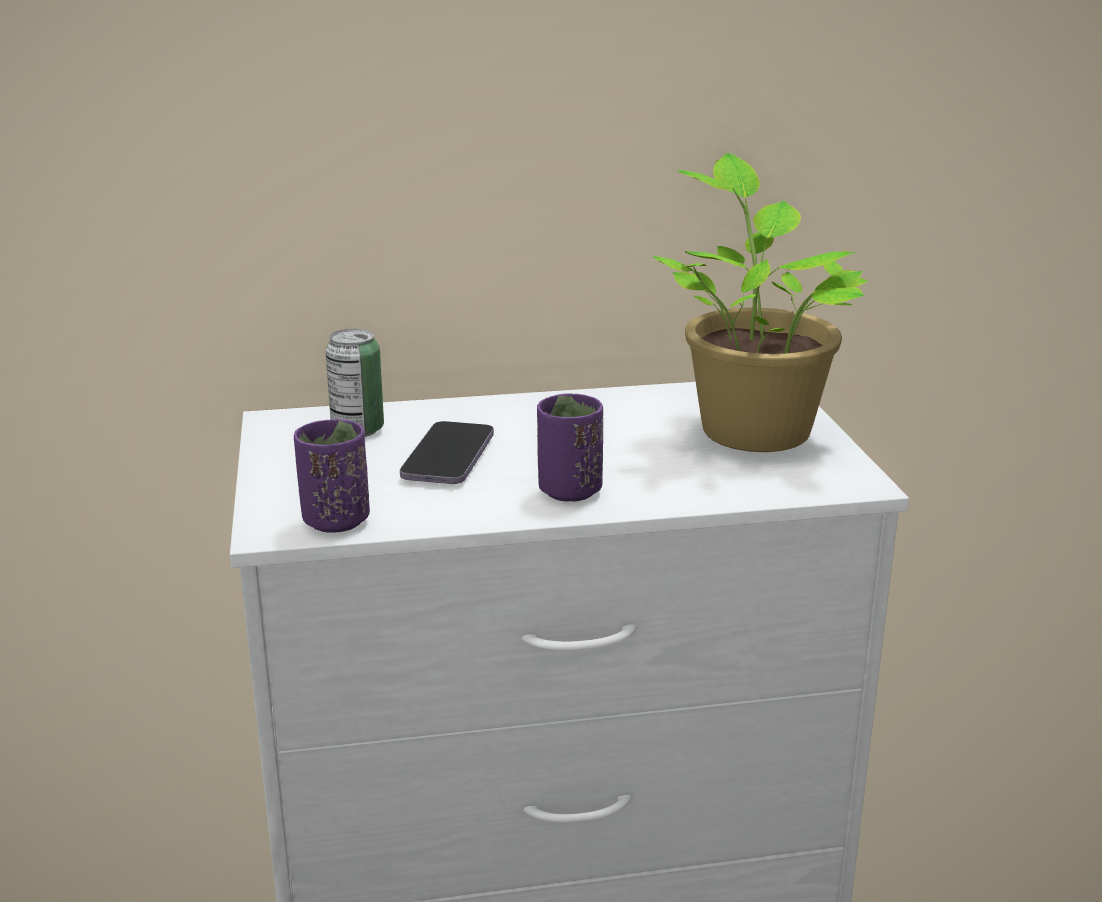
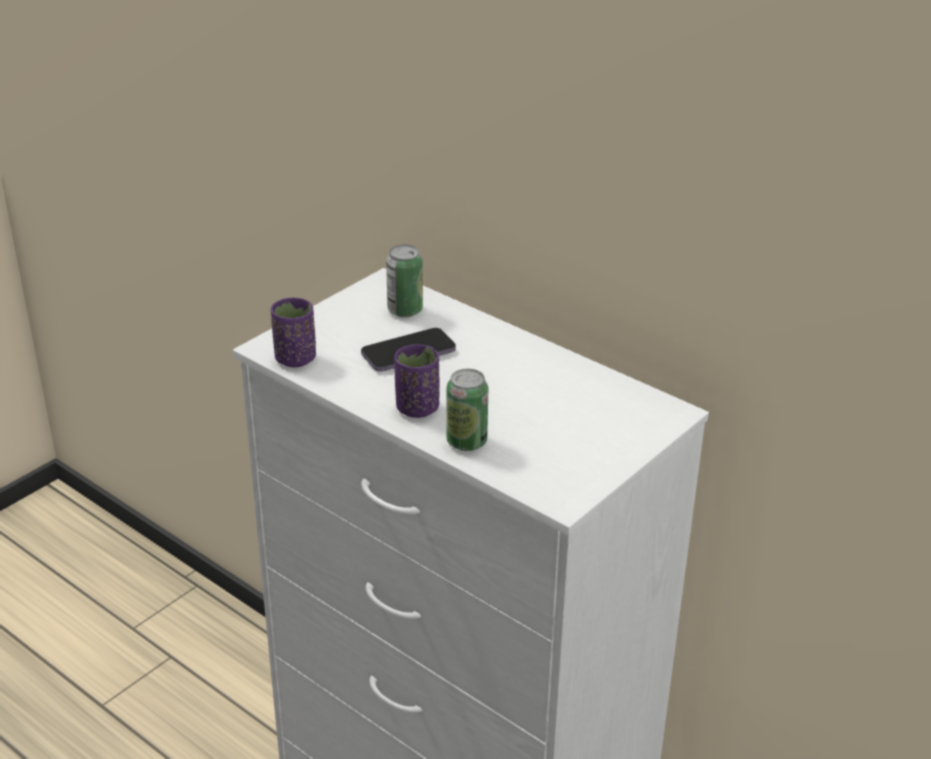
camera: 50 degrees right, 10 degrees up
(679, 489) = (466, 442): none -> can
(751, 429) = (591, 432): potted plant -> none

